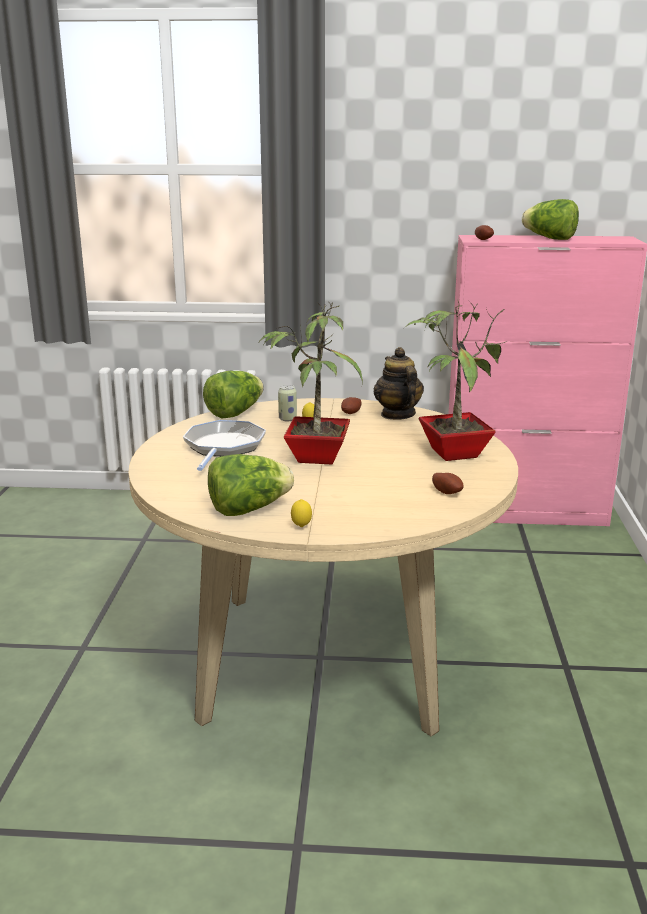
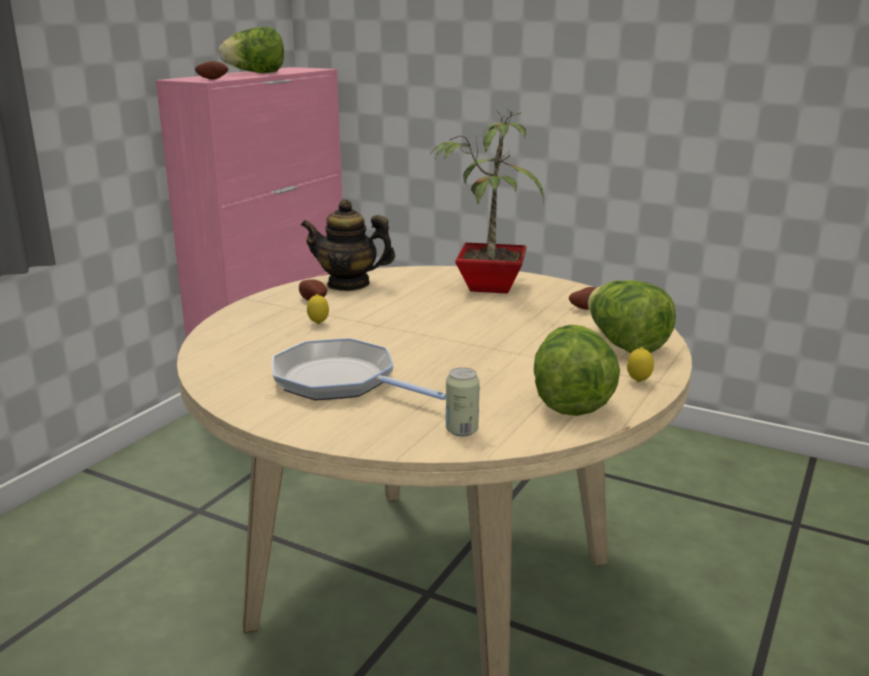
camera: 65 degrees left, 0 degrees up
(235, 413) = (213, 354): lettuce -> lettuce (624, 345)
(287, 419) = (284, 331): can -> can (462, 430)
(314, 457) = (435, 341): potted plant -> none

